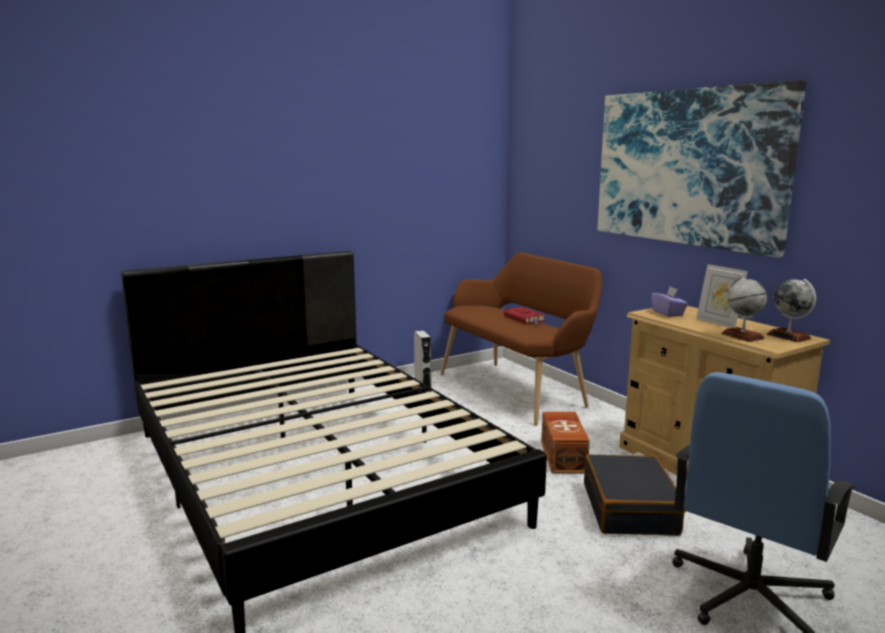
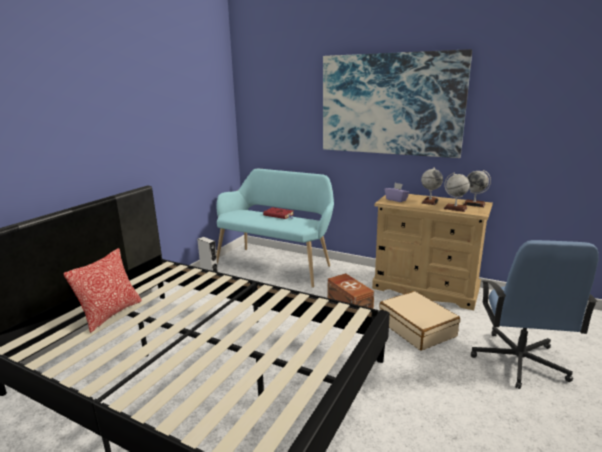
camera: 30 degrees left, 5 degrees up
(254, 380) = (111, 314): none -> pillow
(517, 389) = (277, 264): brown bench -> turquoise bench
(630, 509) = (417, 328): black suitcase -> beige suitcase
(718, 323) = (430, 201): picture frame -> globe

